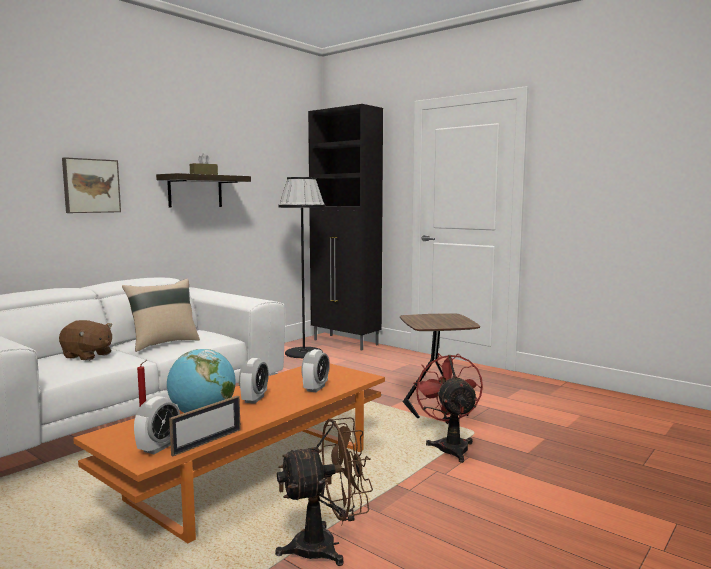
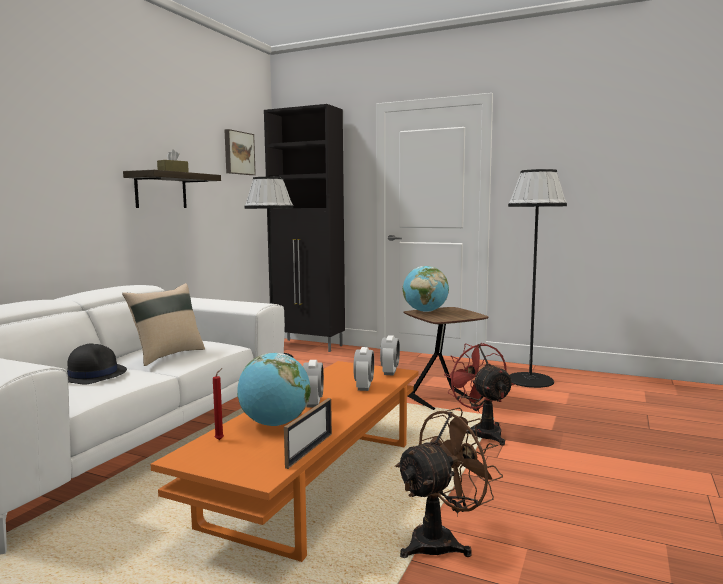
camera: 15 degrees left, 0 degrees up
(87, 356) = (93, 374): brown plush toy -> black hat
(91, 186) = (56, 182): picture -> picture (238, 153)
(158, 447) = (262, 462): alarm clock -> alarm clock (390, 372)
(421, 317) = (425, 311): none -> globe
(547, 397) = (530, 380): none -> black floor lamp

